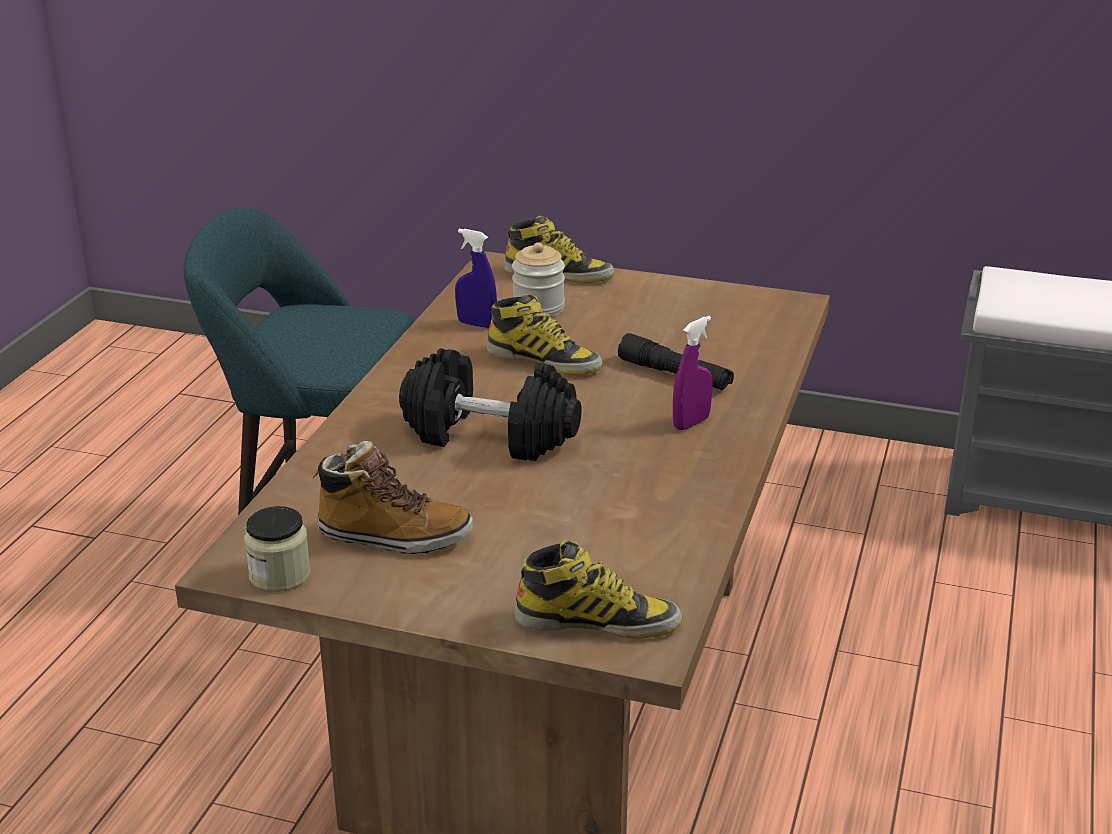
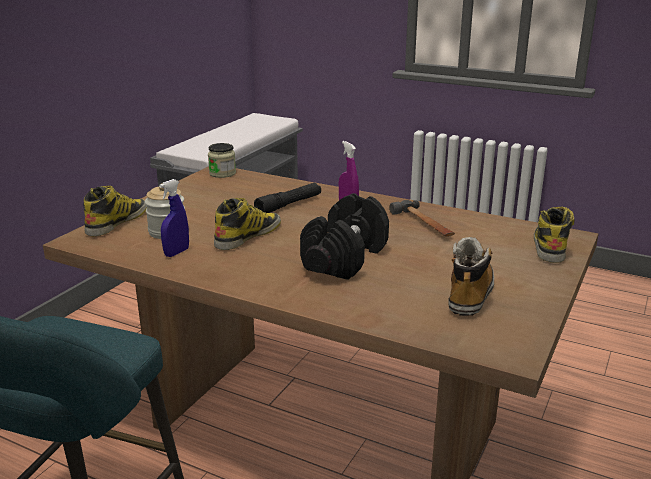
camera: 80 degrees left, 5 degrees down
(280, 575) = (520, 335): jar -> jar (222, 173)
(643, 493) = (423, 224): none -> hammer

